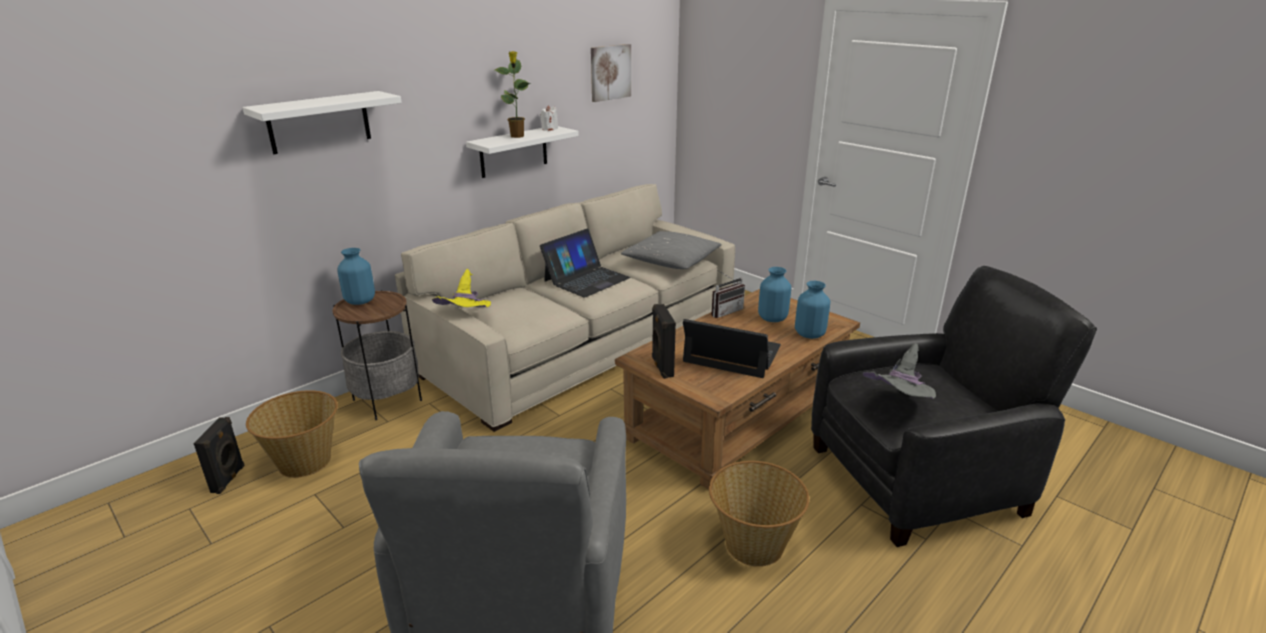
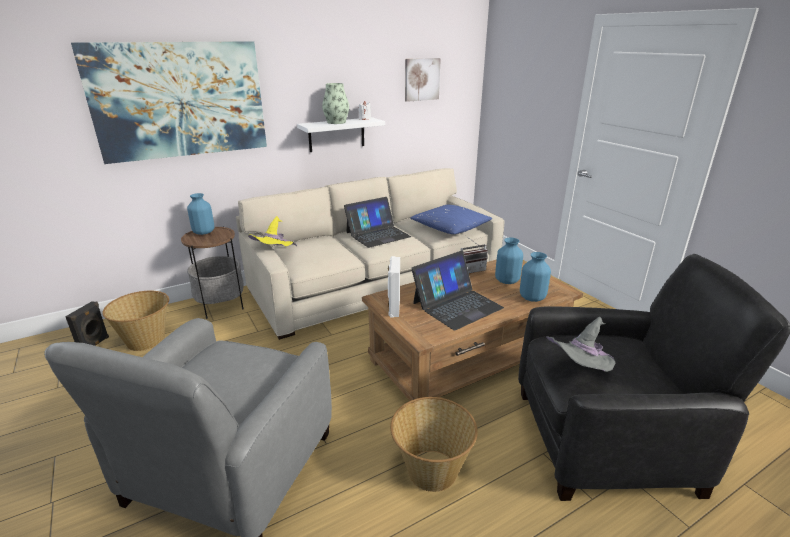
camera: 15 degrees right, 0 degrees up
(319, 122) = (180, 100): white shelf -> picture
(517, 136) = (336, 122): potted plant -> vase
(661, 367) = (393, 308): black speaker -> white speaker
(671, 261) = (450, 228): grey pillow -> blue pillow
(732, 354) = (457, 305): laptop -> laptop turned 105 degrees clockwise

